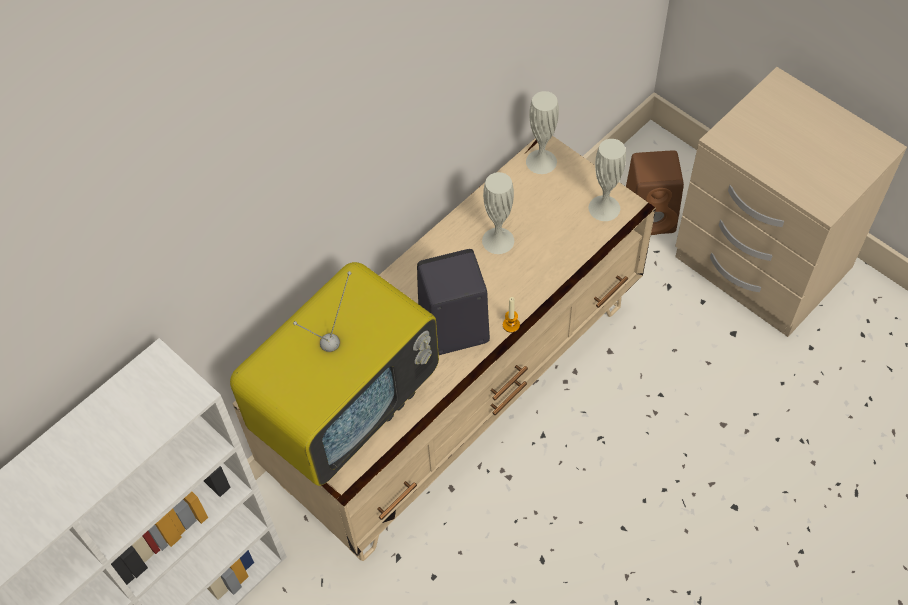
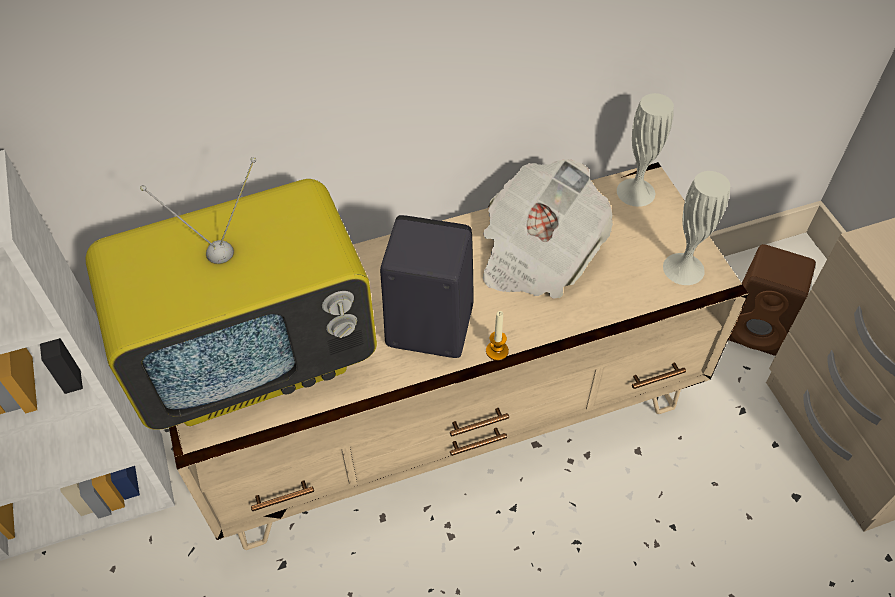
camera: 25 degrees right, 5 degrees down
(498, 240) = (537, 253): white vase -> newspaper

